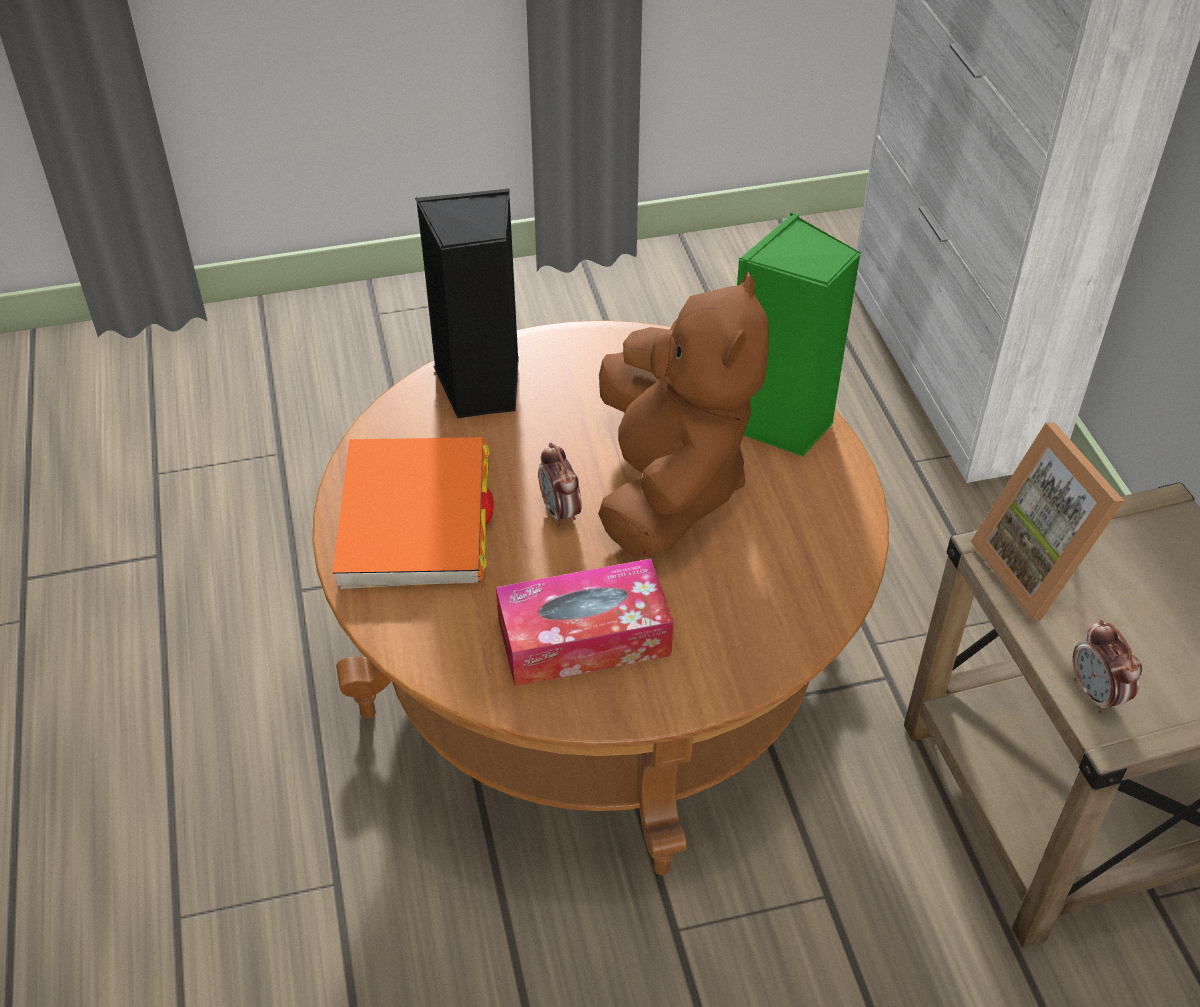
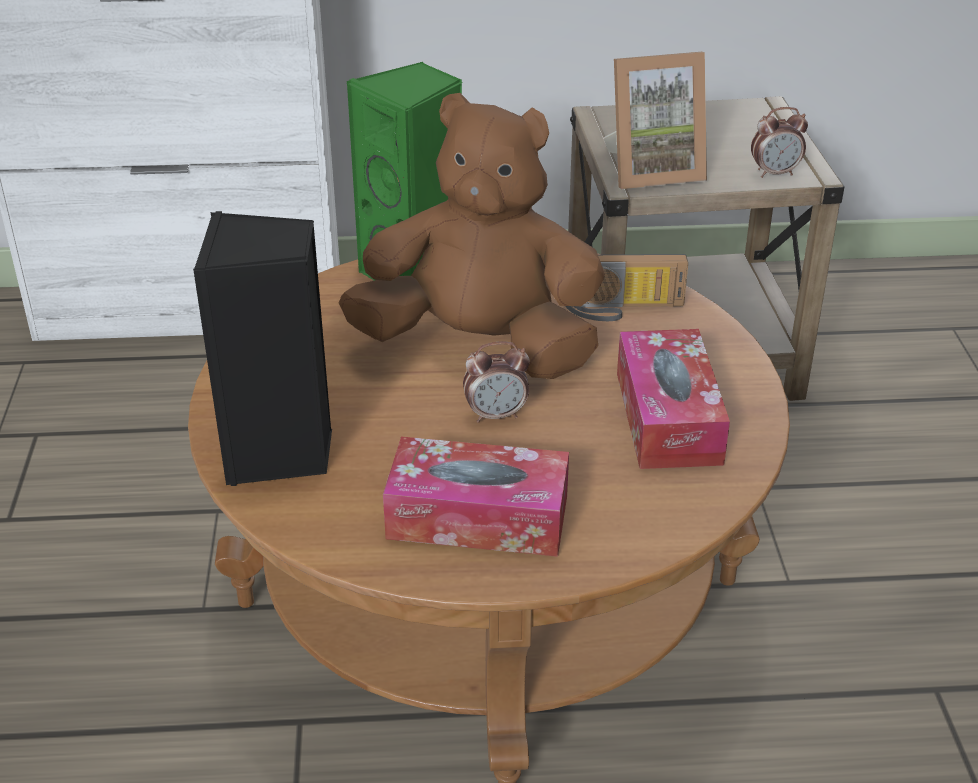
camera: 80 degrees left, 10 degrees down
(415, 518) = (478, 517): orange book -> tissue box
(771, 587) = (621, 309): none -> radio

